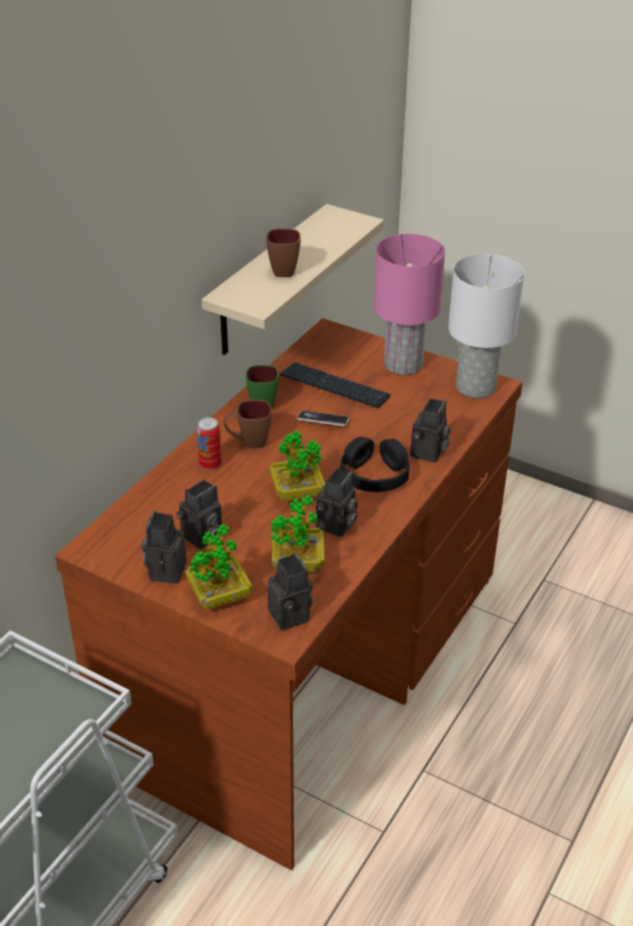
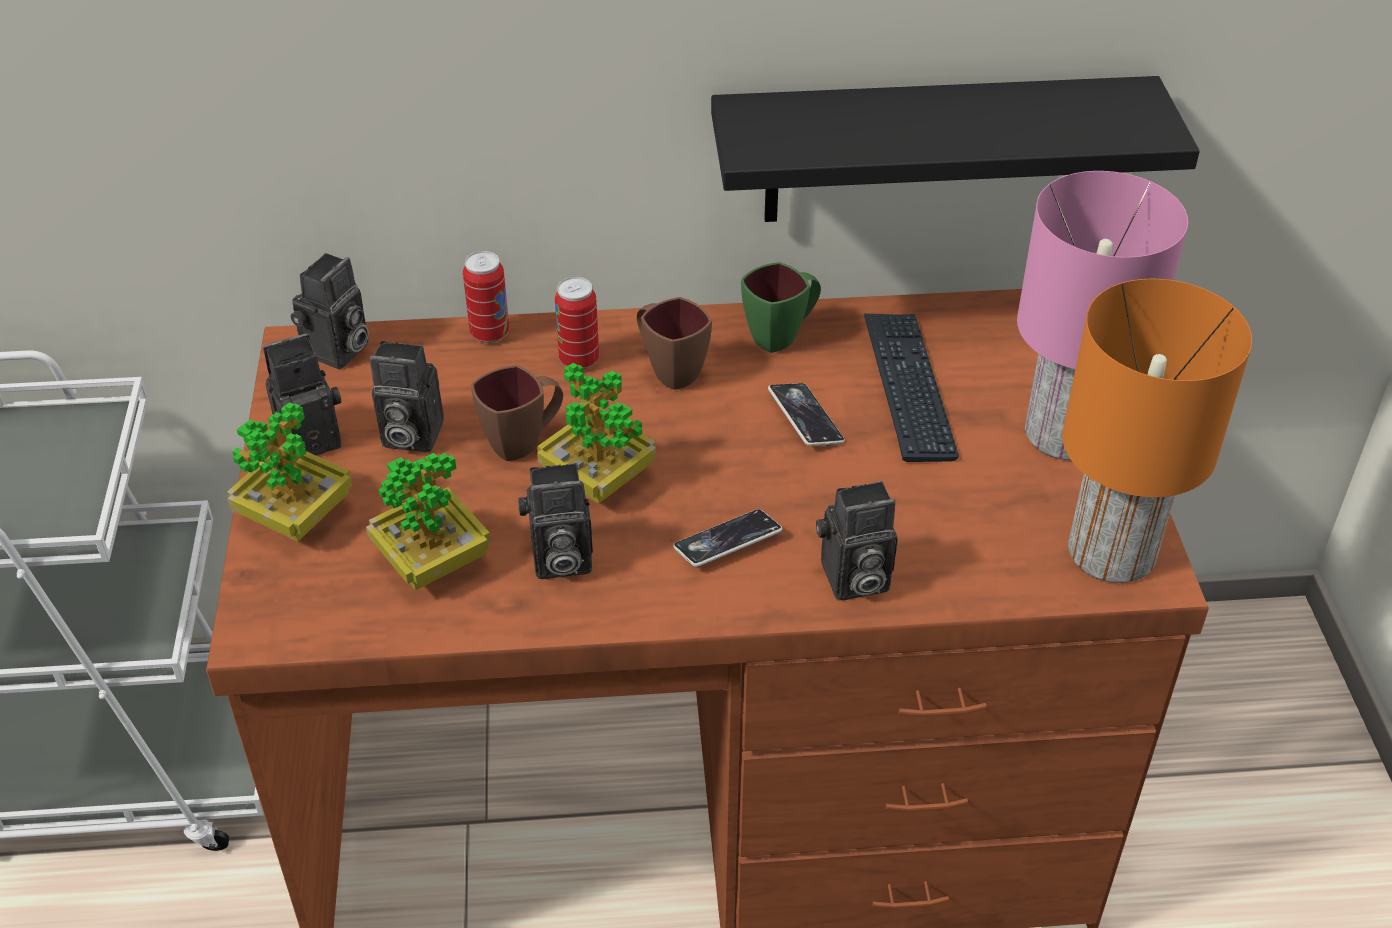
camera: 55 degrees right, 5 degrees up
(157, 483) = (490, 334): none -> can
(268, 282) = (929, 150): beige shelf -> black shelf
(284, 269) = (893, 125): brown mug -> brown mug (524, 442)
(292, 616) = (309, 614): camera -> camera (337, 352)
(374, 475) = (727, 543): black headphones -> phone
(474, 387) = (1109, 552): white table lamp -> orange table lamp

